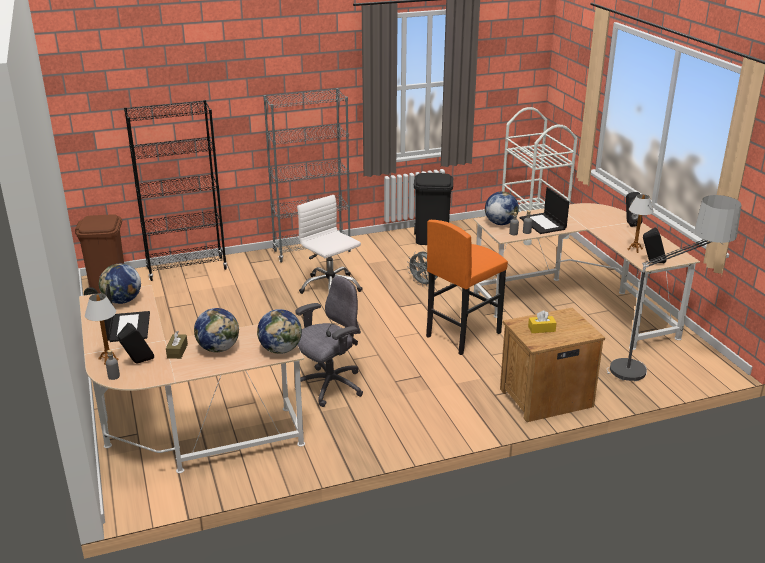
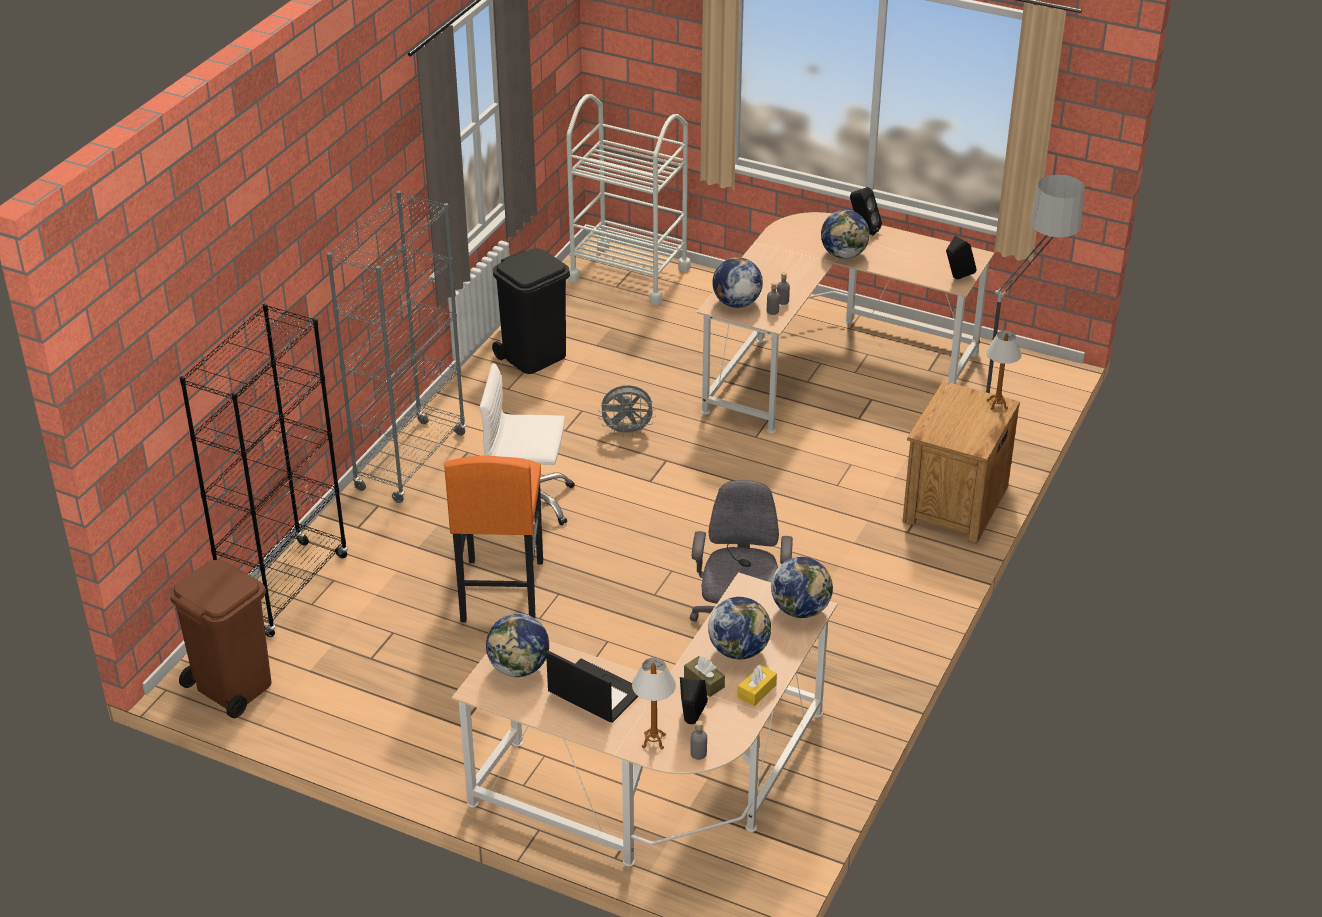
camera: 45 degrees left, 10 degrees up
(462, 334) = (772, 477): orange stool -> orange stool (501, 591)
(541, 329) = (956, 426): yellow tissue box -> yellow tissue box (757, 691)
(543, 224) = (780, 279): laptop -> none
(599, 228) = (844, 255): none -> globe
(634, 249) = (918, 268): table lamp -> table lamp (997, 405)

